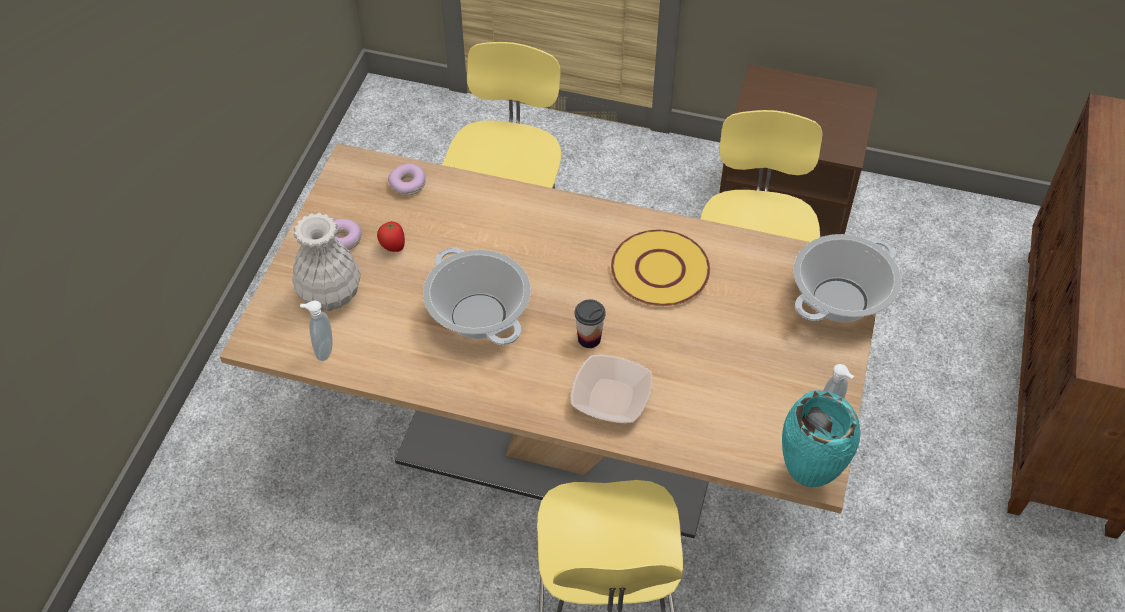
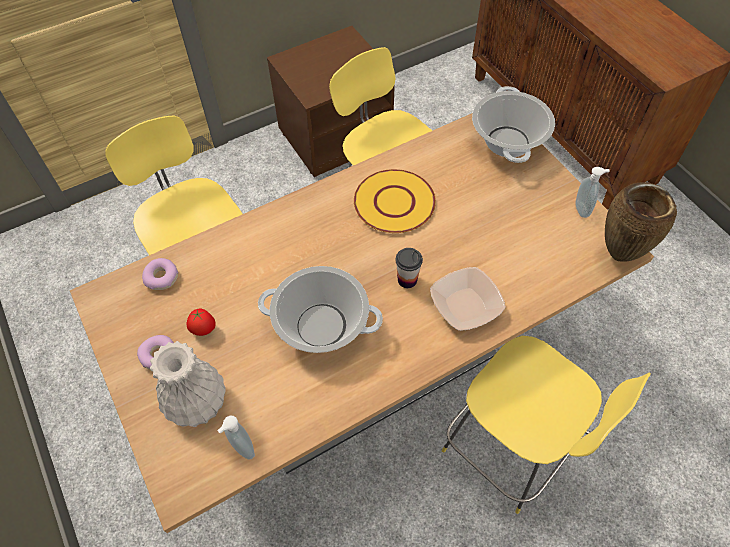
camera: 45 degrees left, 5 degrees up
(809, 478) = (619, 254): turquoise vase -> brown vase

